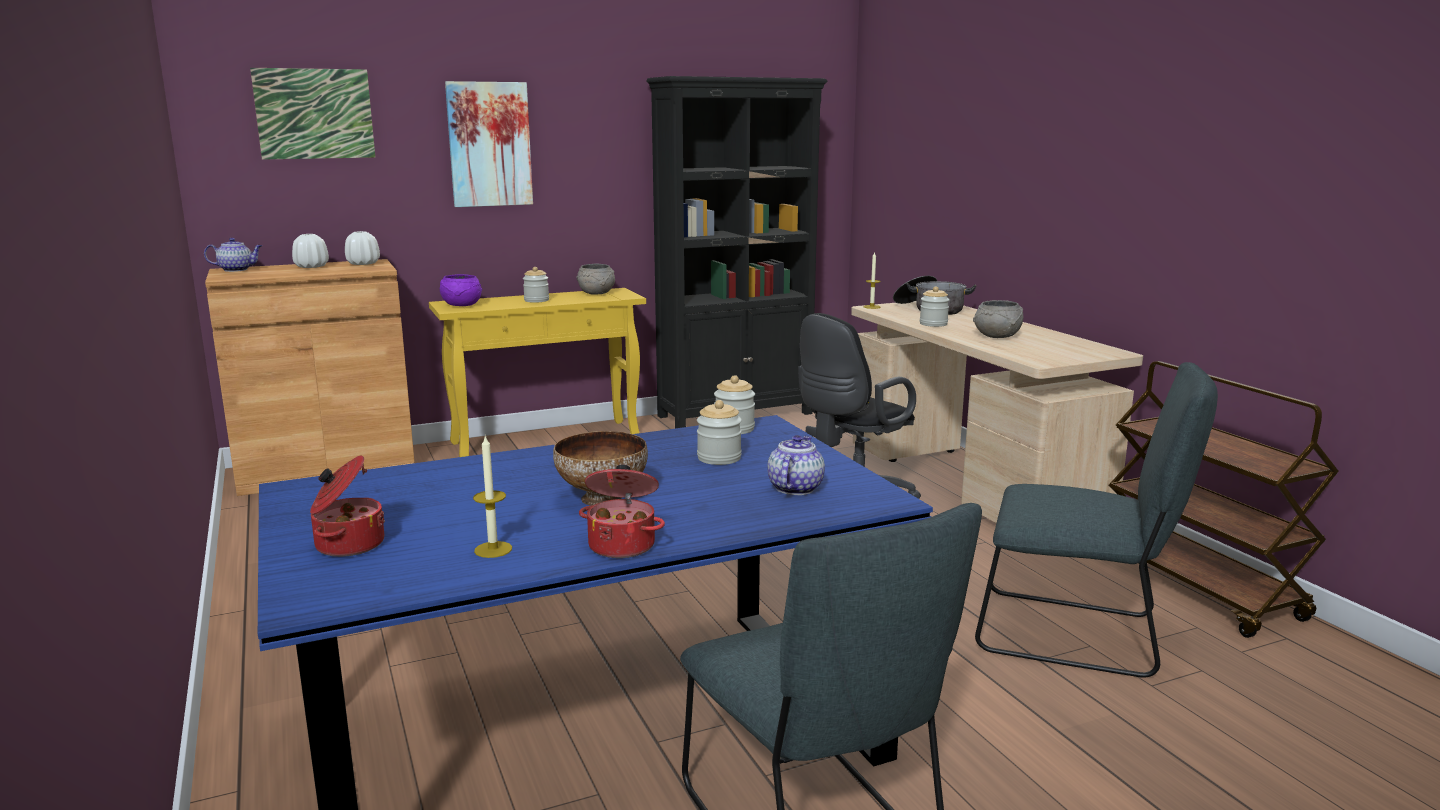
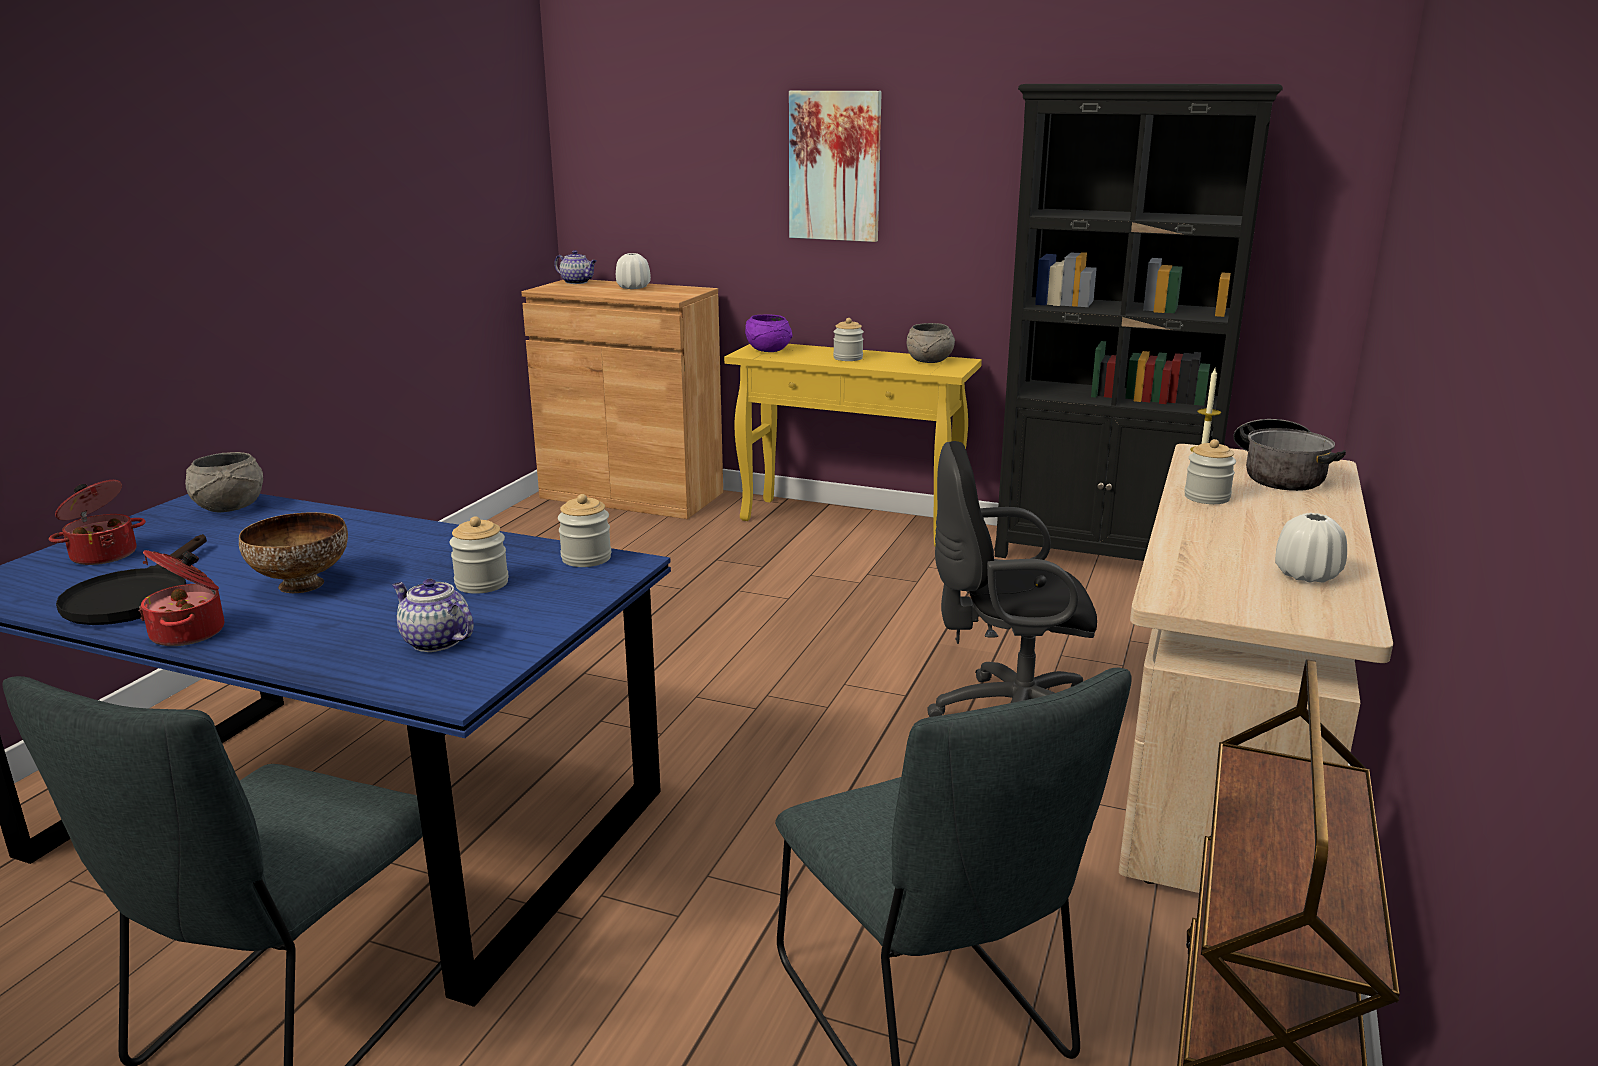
camera: 45 degrees right, 5 degrees up
(314, 114) = (664, 126): picture -> none
(363, 264) = (679, 291): white vase -> white vase (1306, 575)
(493, 549) = (135, 596): candle -> black frying pan
(795, 488) = (434, 641): teapot -> teapot turned 120 degrees counterclockwise
(997, 336) = (1240, 542): grey bowl -> grey bowl (229, 508)

